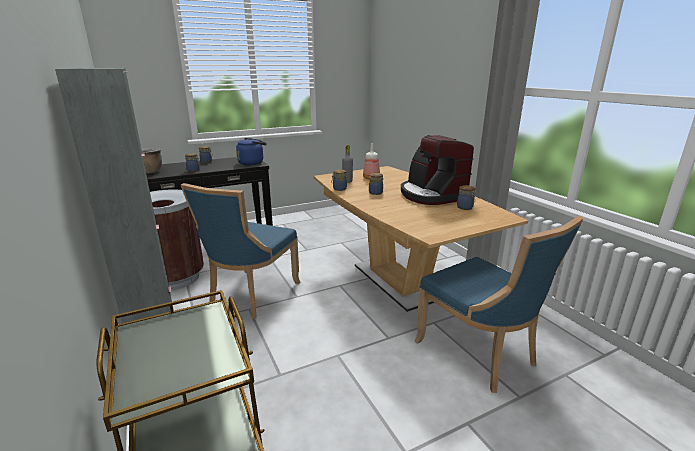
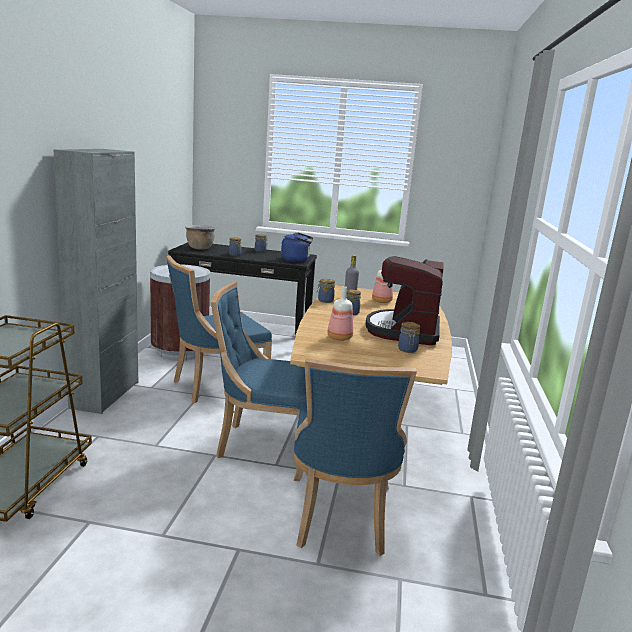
camera: 35 degrees right, 5 degrees down
(360, 326) = (266, 446): none -> blue chair
(415, 214) = (339, 338): none -> bottle

